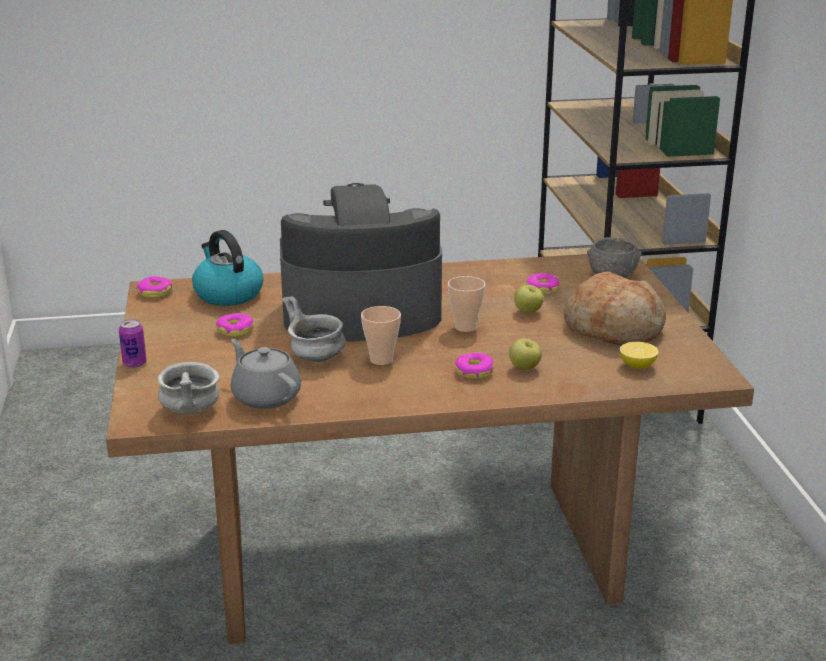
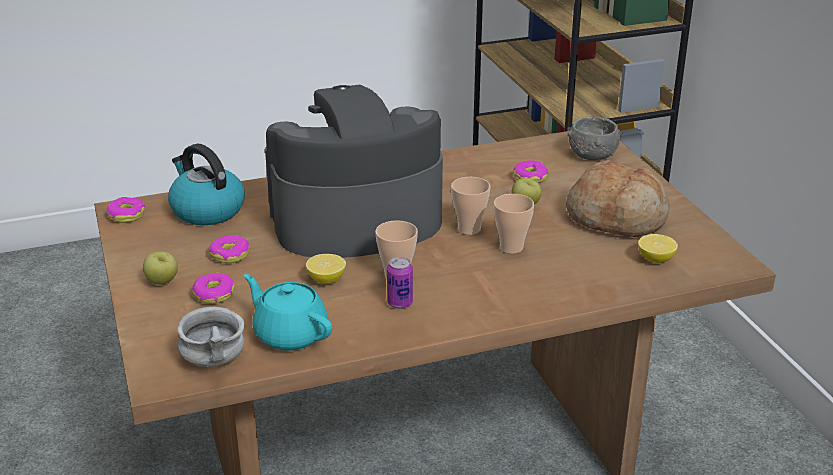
camera: 10 degrees left, 5 degrees up
(134, 363) = (132, 306): can -> can (400, 303)
(266, 397) = (290, 334): grey teapot -> turquoise teapot
(315, 357) = (326, 280): grey bowl -> lemon
(474, 372) = (496, 282): donut -> donut (214, 294)
(499, 345) = (511, 247): none -> cup
(524, 368) = (546, 273): apple -> apple (162, 282)

